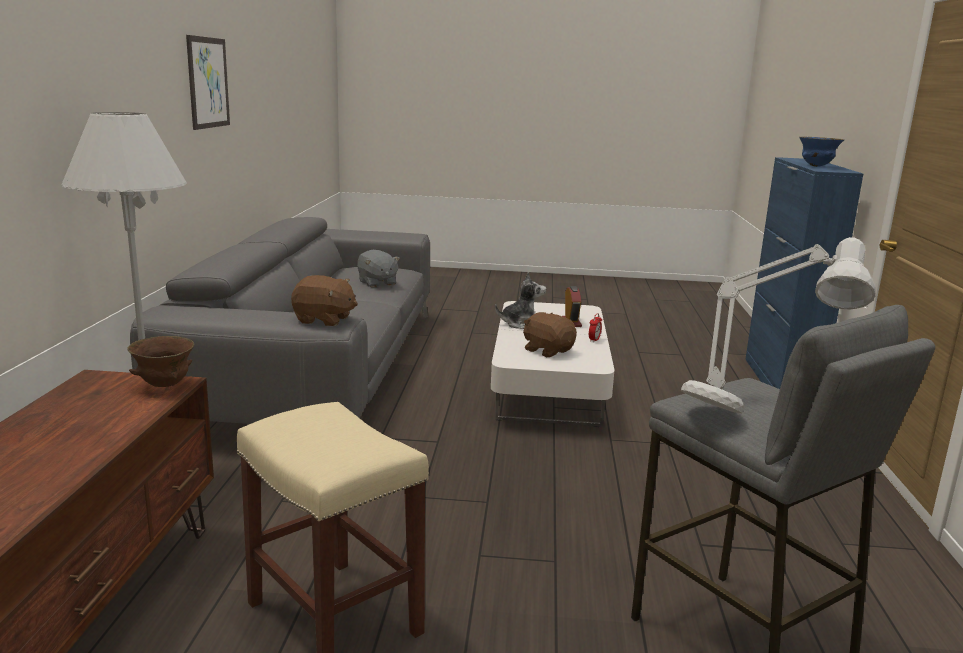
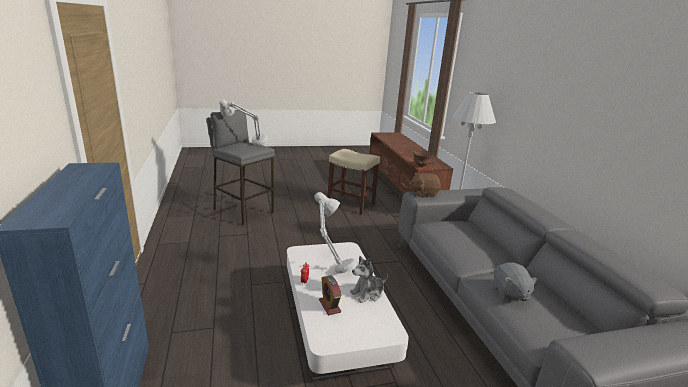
camera: 160 degrees right, 5 degrees up
(208, 82) = (621, 114): picture -> none
(377, 283) = (509, 293): grey plush toy -> grey plush toy turned 135 degrees counterclockwise
(548, 350) = (332, 261): brown plush toy -> grey table lamp
(816, 166) = (85, 179): blue bowl -> none

